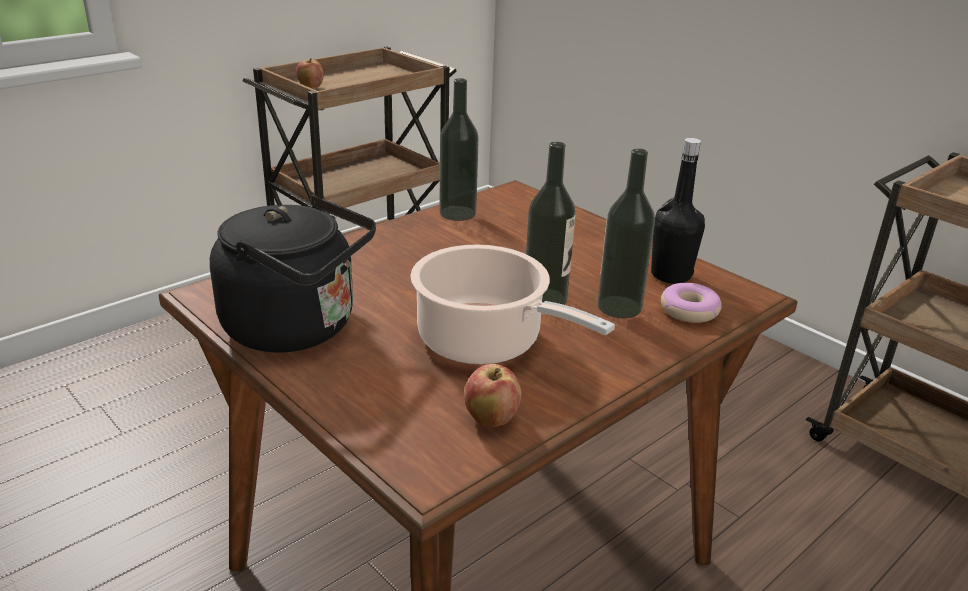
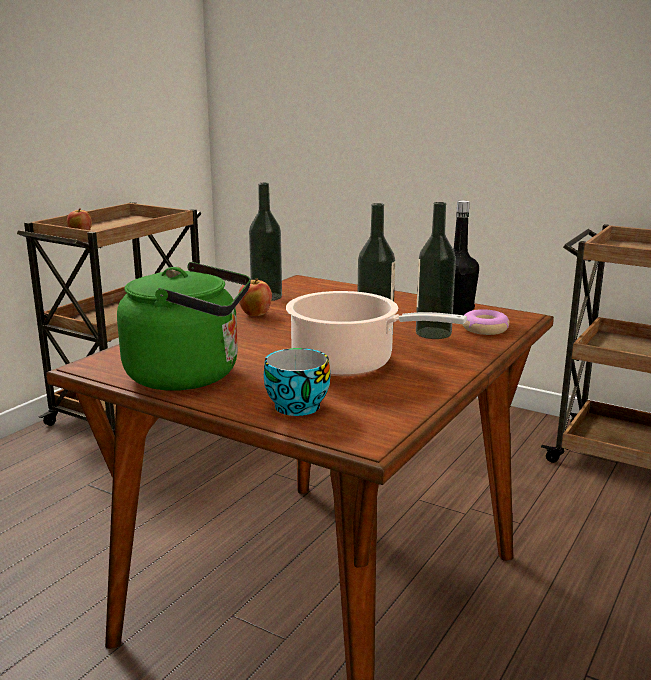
camera: 15 degrees left, 10 degrees down
(298, 328) = (190, 375): black kettle -> green kettle
(379, 401) = (293, 406): none -> cup
(491, 419) = (388, 404): apple -> apple (255, 314)

